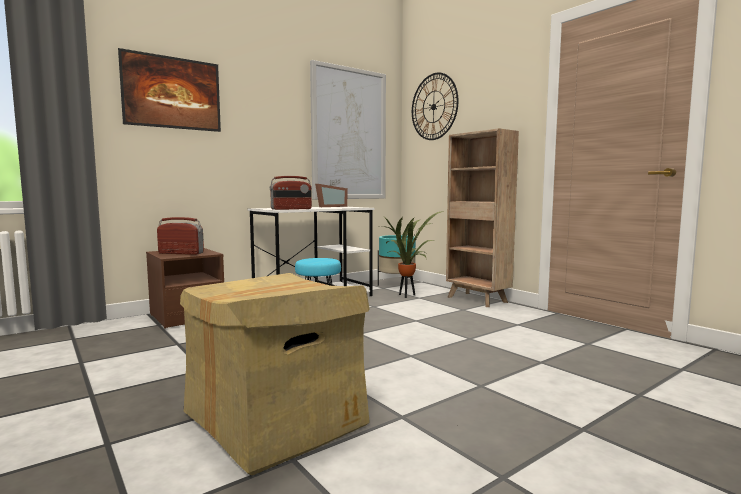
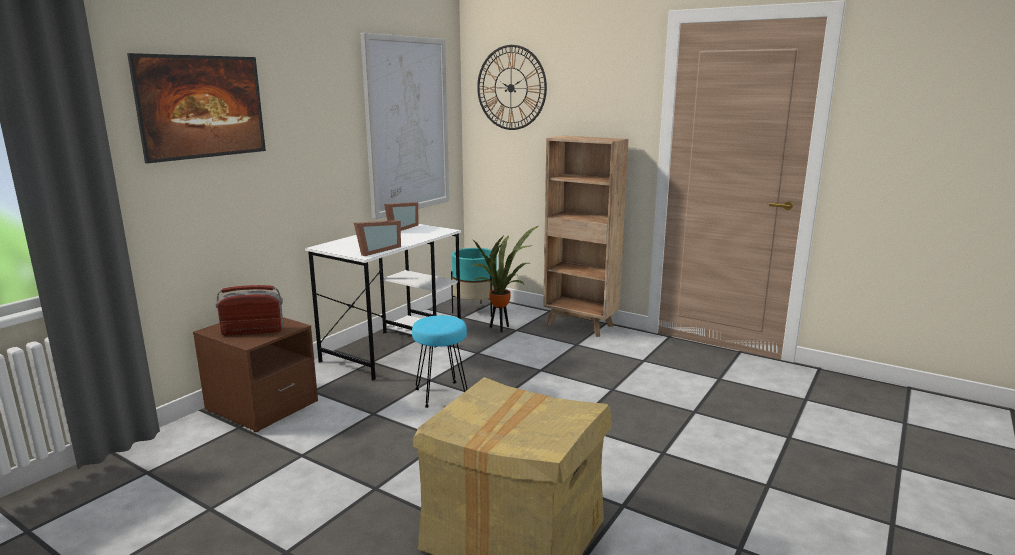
camera: 20 degrees left, 10 degrees up
(291, 209) = (376, 250): radio -> picture frame

